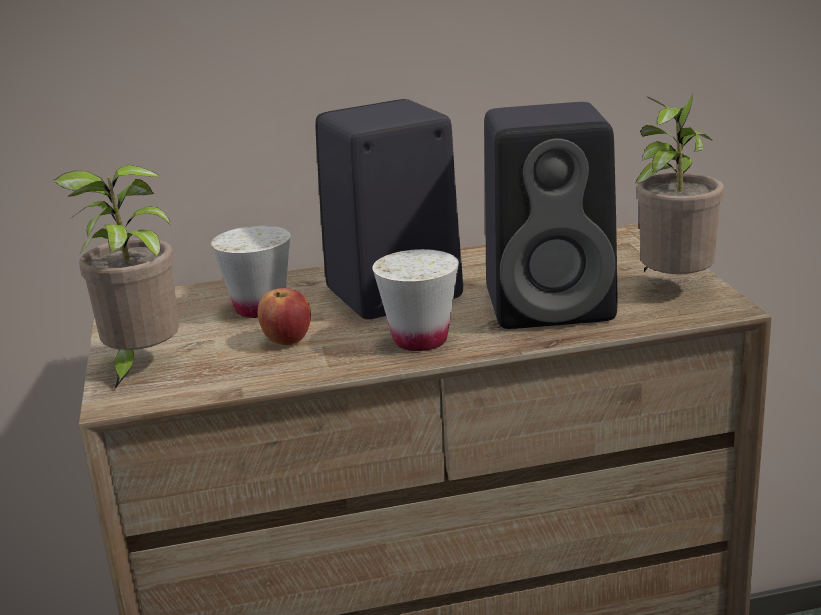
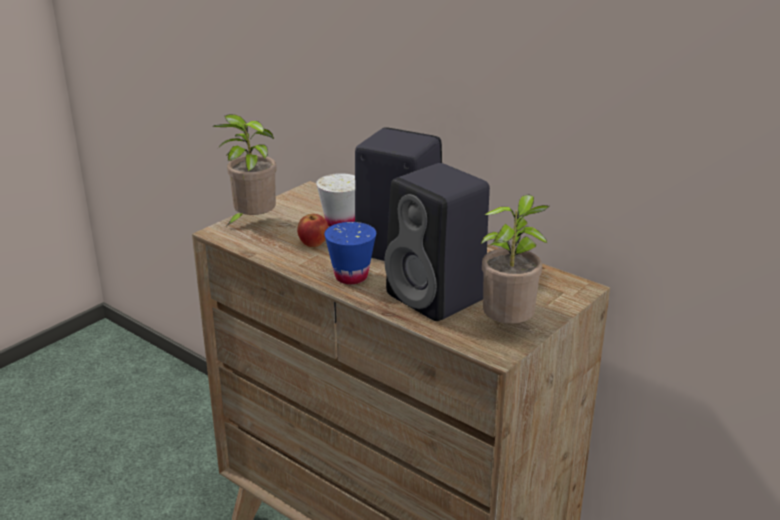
camera: 50 degrees right, 5 degrees up
(420, 340) = (351, 277): white cup -> blue cup

